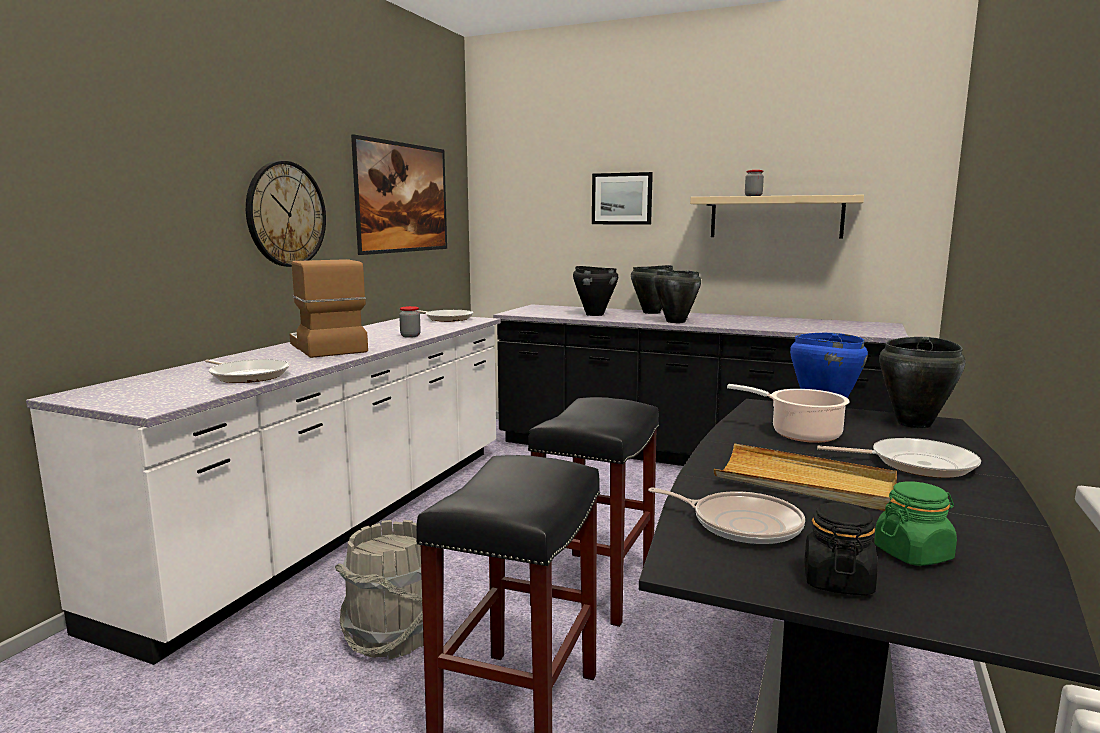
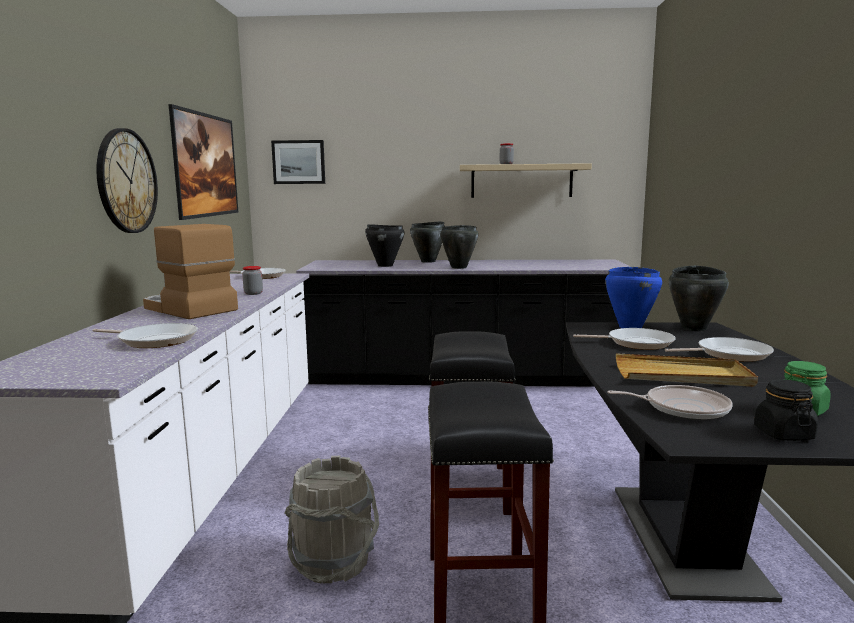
camera: 20 degrees left, 0 degrees up
(622, 198) = (394, 166): picture -> picture (299, 162)
(800, 434) = (636, 343): cooking pot -> frying pan

